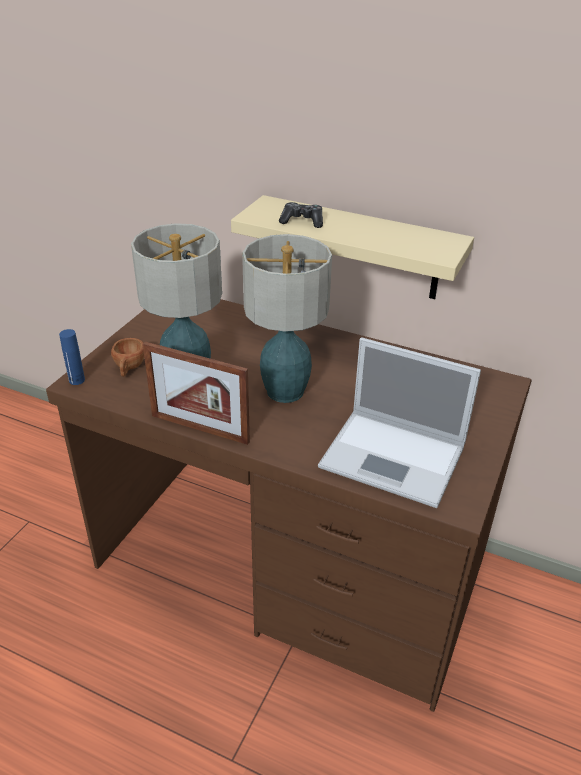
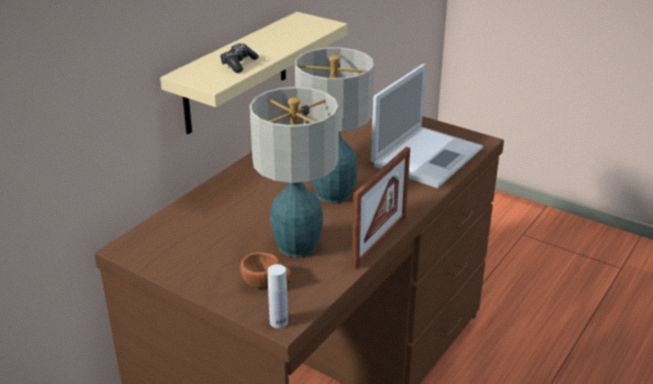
camera: 80 degrees left, 5 degrees down
(77, 380) = (278, 322): blue bottle -> white bottle

